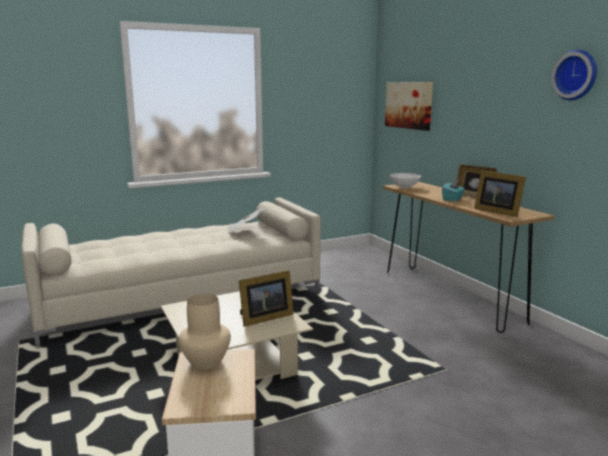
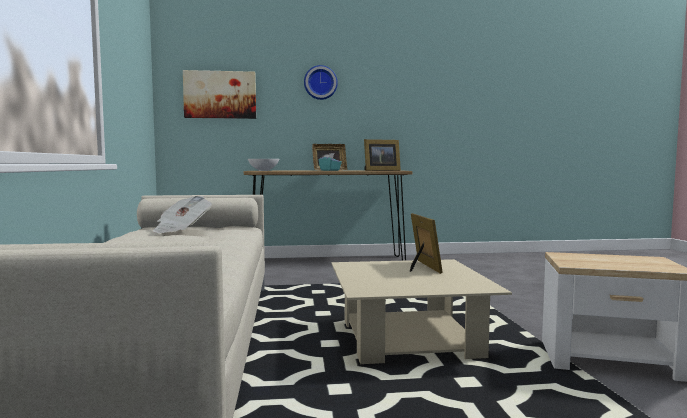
camera: 70 degrees left, 10 degrees down
(206, 361) = (578, 261): beige vase -> none
(576, 75) = (403, 72): wall clock -> wall clock (320, 83)

